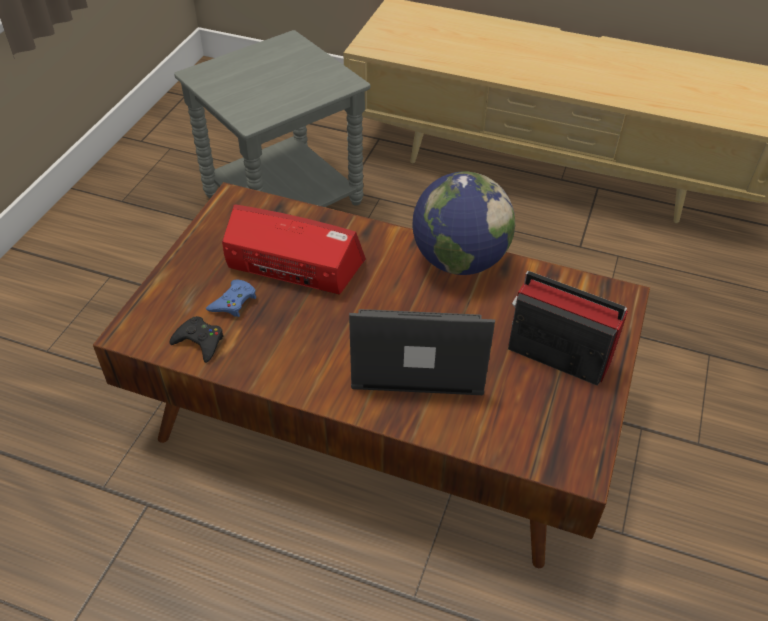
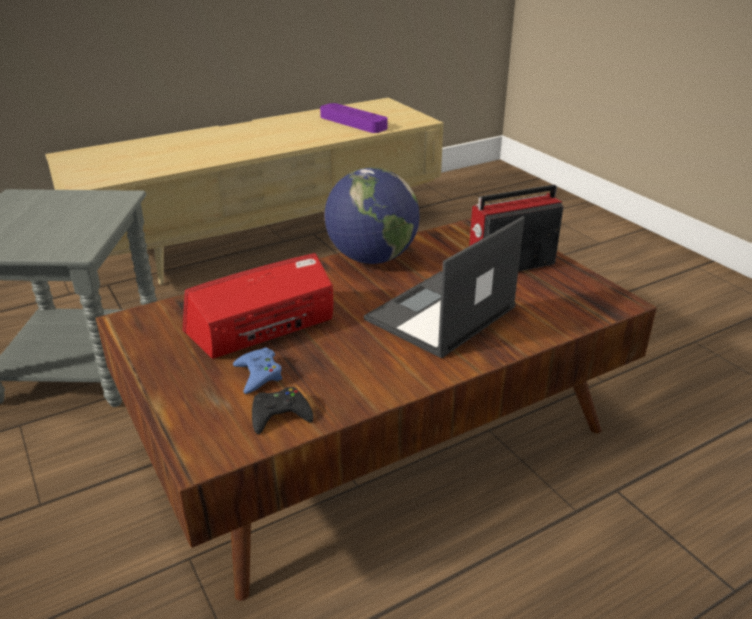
camera: 50 degrees left, 15 degrees down
(693, 90) = (353, 122): none -> purple tray

